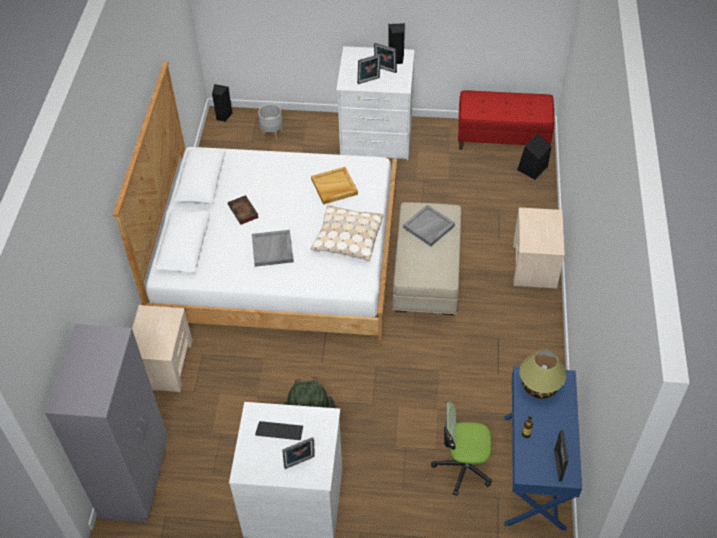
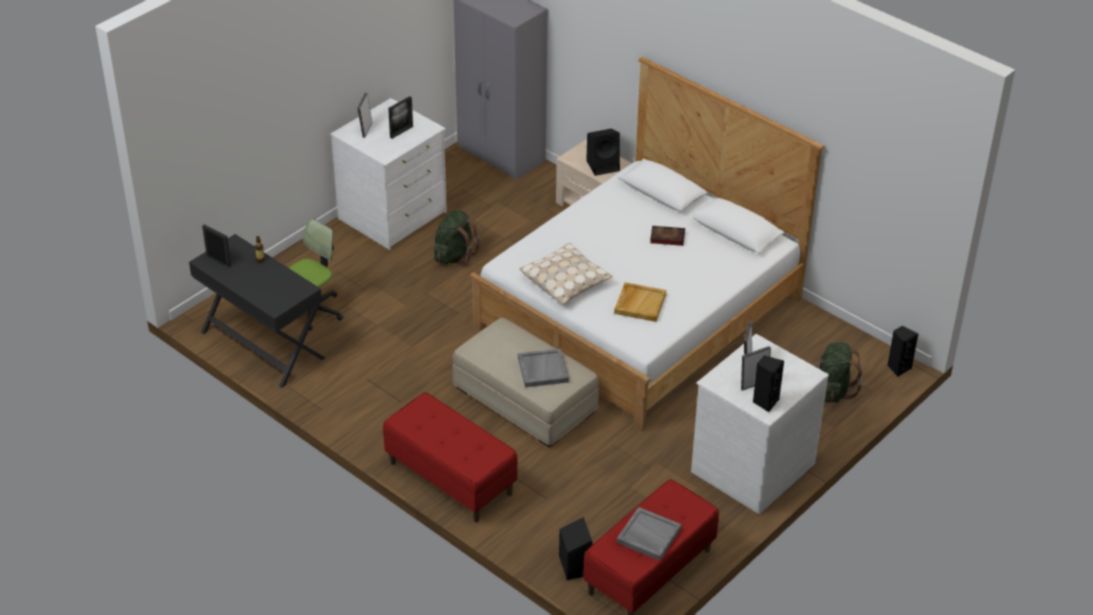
camera: 125 degrees right, 10 degrees down
(157, 322) = (603, 165): none -> black speaker
(272, 134) = (832, 390): grey planter -> green backpack
(273, 250) = (600, 233): grey tray -> grey tray (648, 535)
(279, 431) = (401, 132): keyboard -> picture frame
(534, 264) = (450, 478): beige nightstand -> red bench
(535, 471) = (262, 345): blue desk -> black desk
(539, 386) = (287, 291): table lamp -> none

